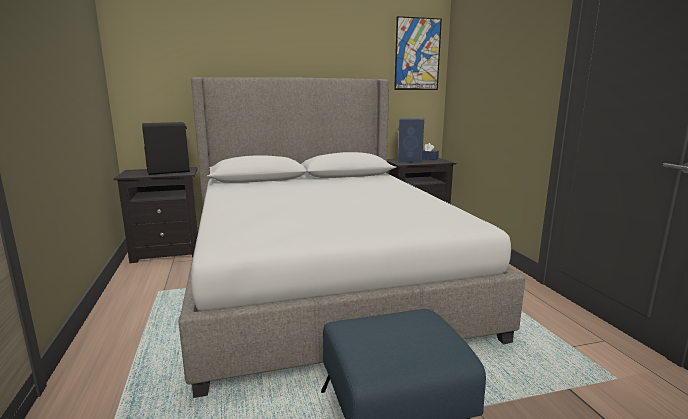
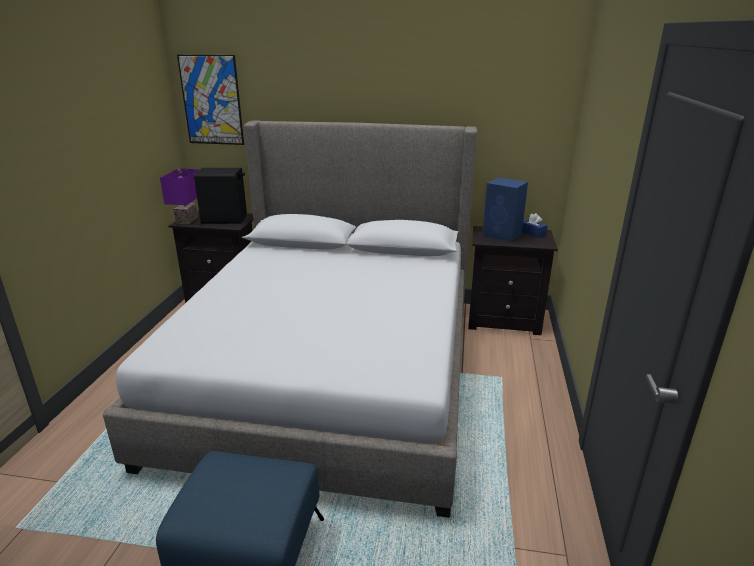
camera: 25 degrees right, 10 degrees up
(128, 174) = (186, 220): none -> purple table lamp
(417, 54) = (534, 91): picture -> picture (211, 100)

